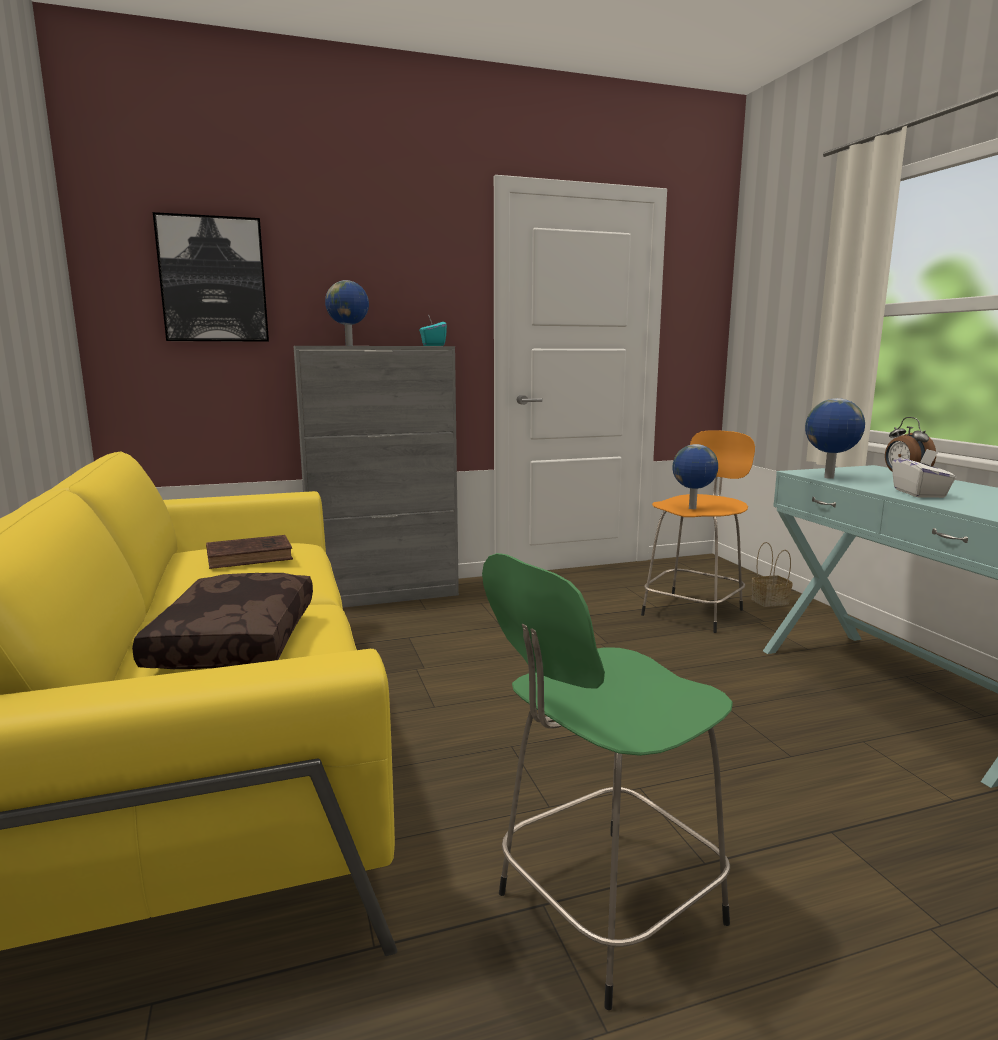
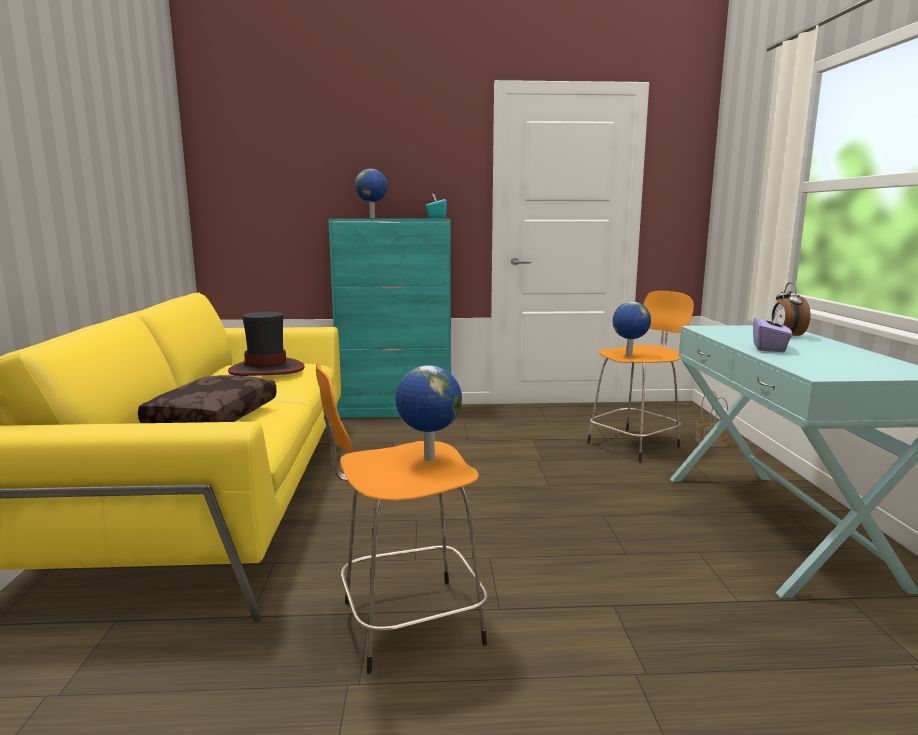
camera: 15 degrees right, 0 degrees up
(213, 280) = (279, 170): picture -> none
(252, 557) = (267, 369): brown book -> hat
(385, 595) = (396, 411): grey cabinet -> turquoise cabinet
(604, 912) = (406, 623): green stool -> orange stool
(829, 478) = (715, 333): globe -> globe (428, 459)
(920, 493) = (769, 348): white tissue box -> purple tissue box

